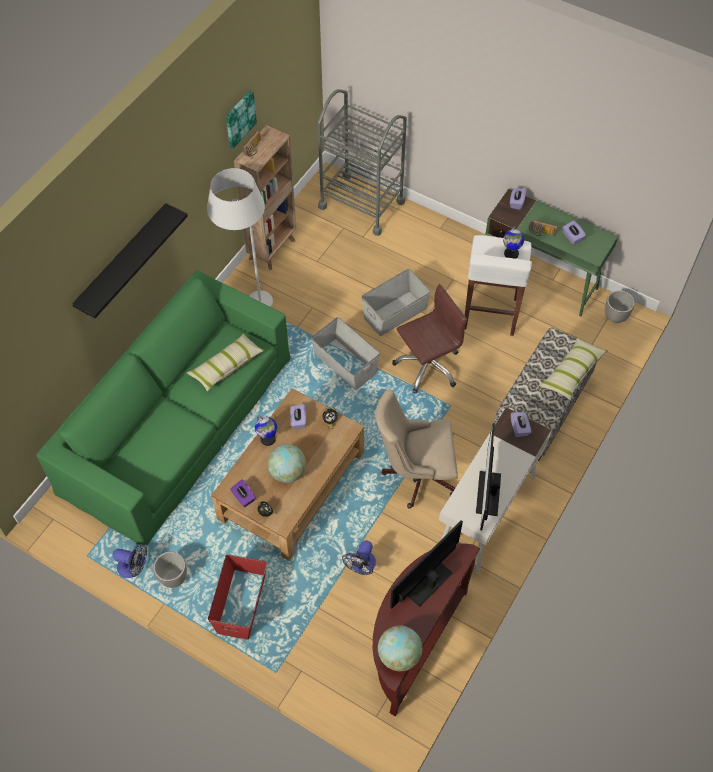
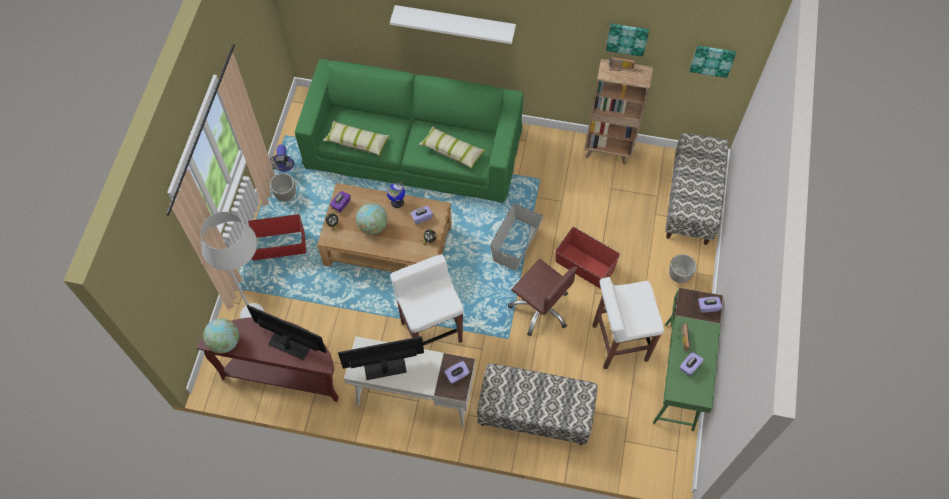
camera: 70 degrees right, 5 degrees up
(123, 261) = (455, 22): black shelf -> white shelf
(248, 296) = (551, 151): white floor lamp -> white floor lamp (256, 303)
(293, 71) = (712, 60): none -> picture
(361, 204) = (691, 201): grey cart -> bench
(361, 567) = (335, 317): fan -> none
(395, 313) = (584, 266): grey storage box -> red storage box
(415, 474) = (431, 331): beige office chair -> white stool
(511, 254) = (640, 316): globe -> none
(572, 373) = (553, 415): pillow -> pillow (357, 142)
(615, 316) = (667, 455): planter -> planter (679, 275)

